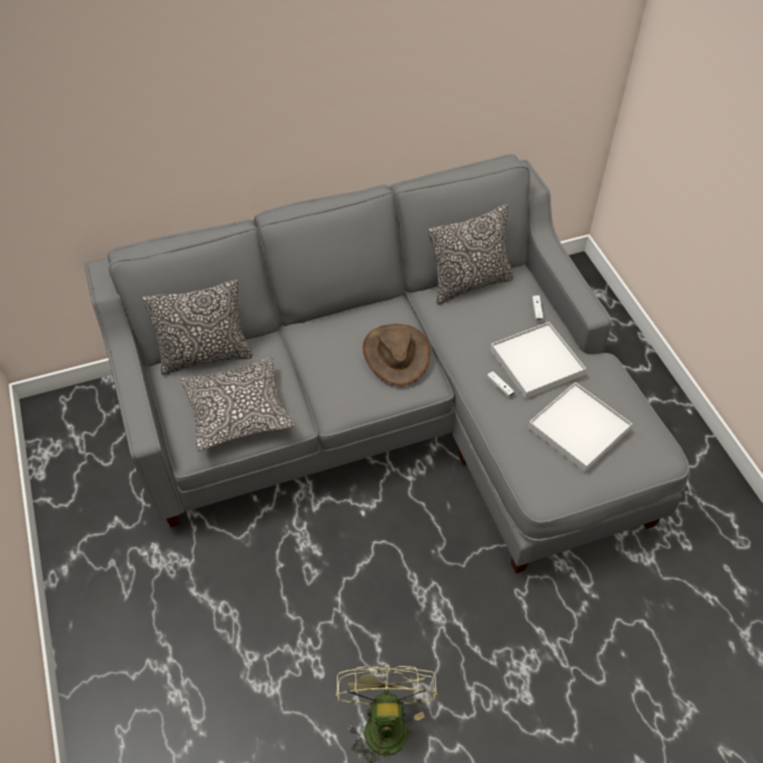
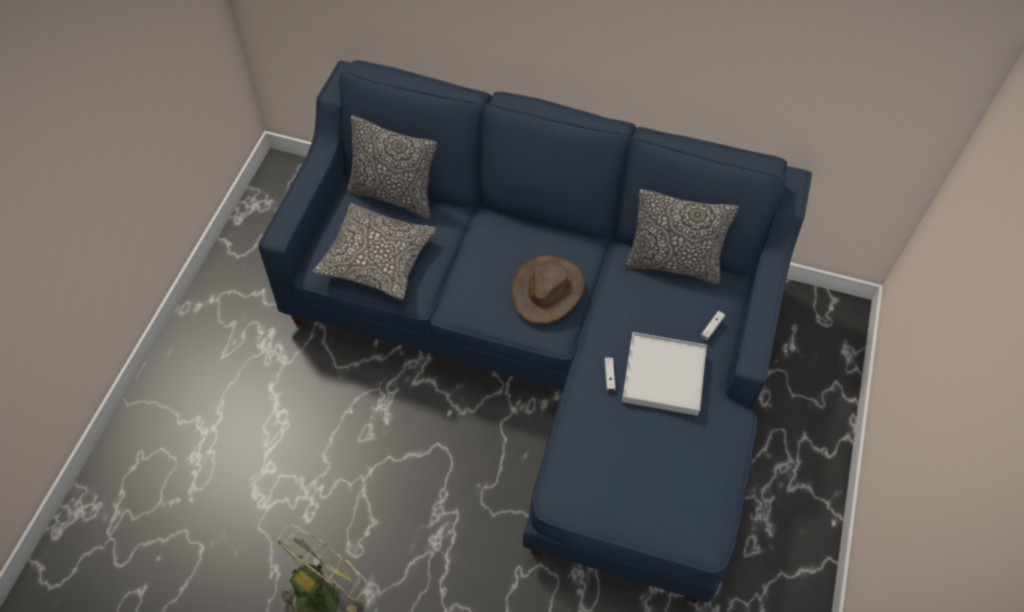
camera: 35 degrees right, 5 degrees up
(394, 414) = (548, 345): grey sofa -> blue sofa
(578, 428) = (644, 460): white tray -> none

